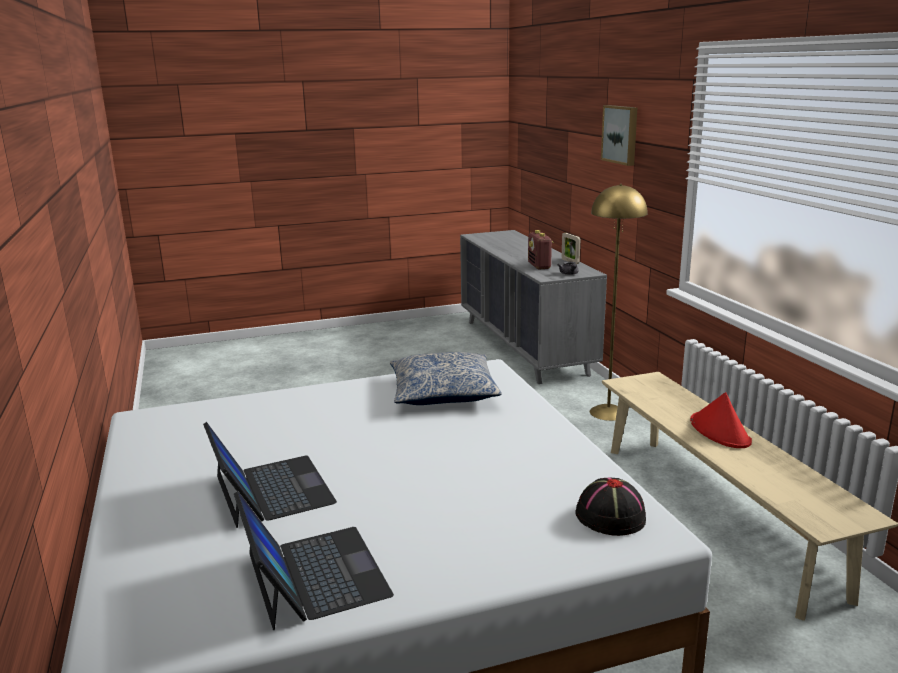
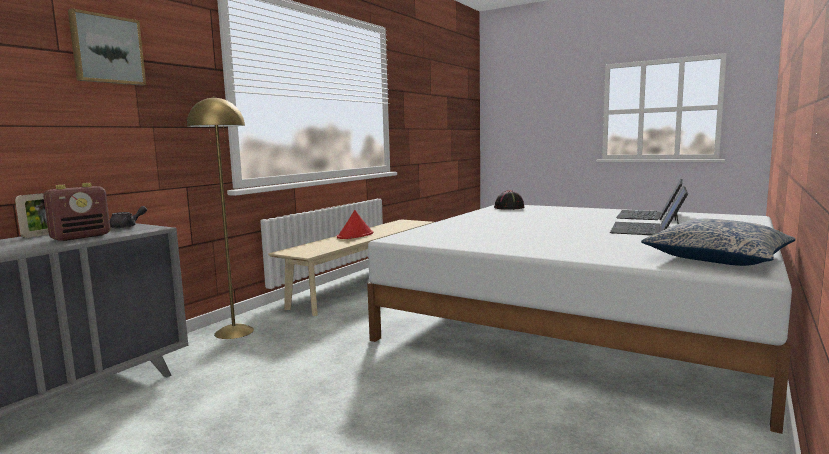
camera: 130 degrees left, 10 degrees down
(443, 392) = (464, 236): pillow -> pillow (717, 257)

